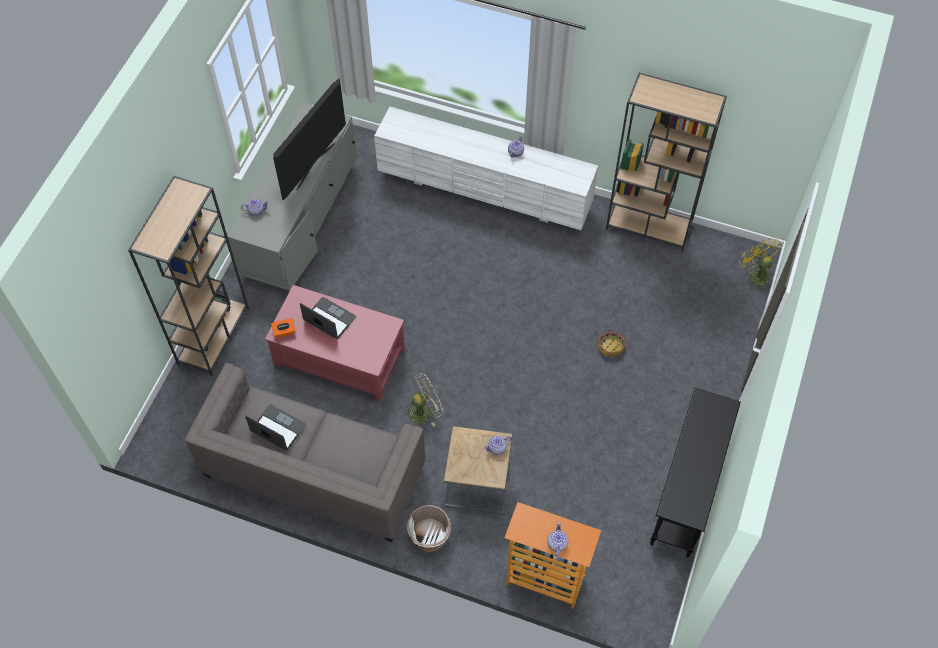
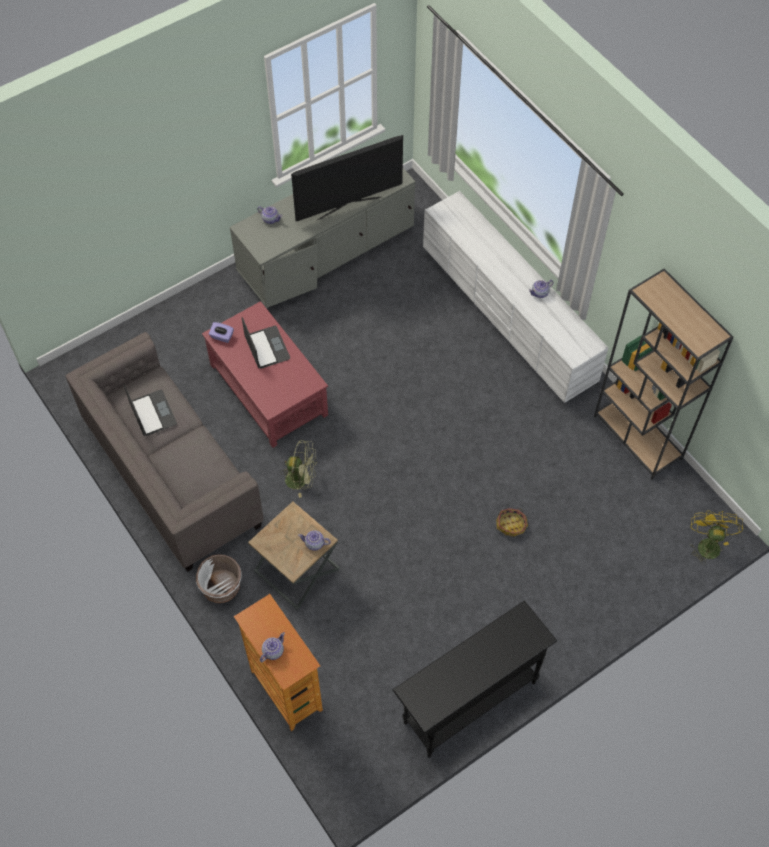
camera: 35 degrees right, 0 degrees up
(213, 335) = (182, 310): bookcase -> none
(284, 332) = (222, 337): orange tissue box -> purple tissue box

